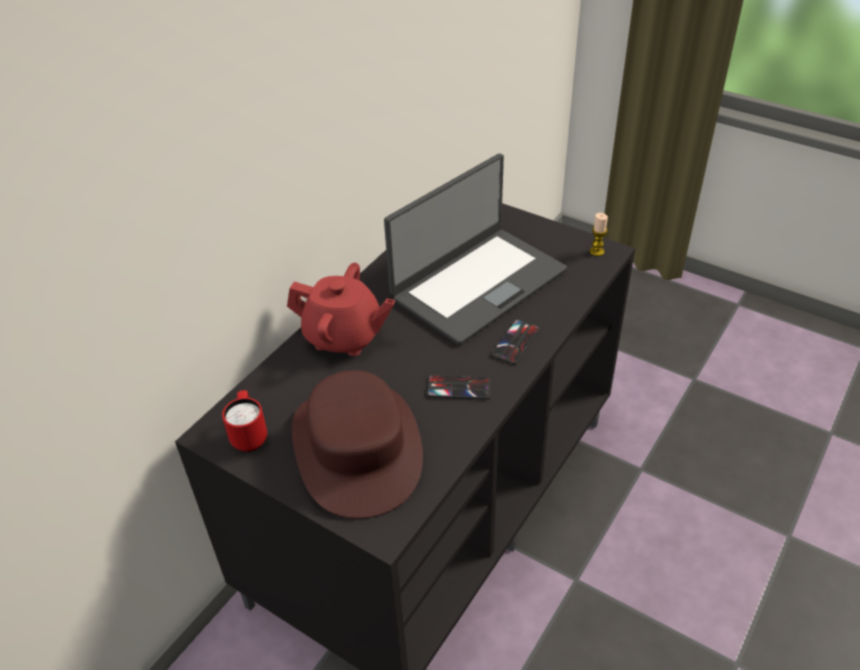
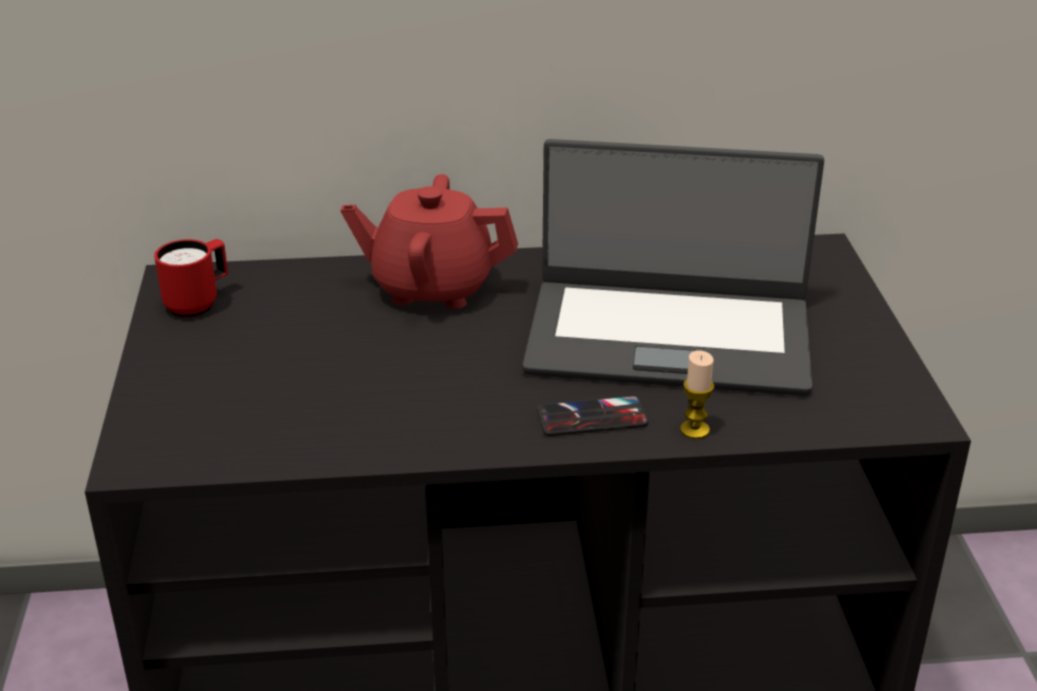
camera: 50 degrees right, 10 degrees down
(344, 337) = (432, 287): red teapot -> red teapot turned 120 degrees clockwise
(357, 448) = (252, 382): brown hat -> none
(459, 387) = (444, 409): phone -> none
(596, 251) = (900, 406): candle -> candle (694, 430)

